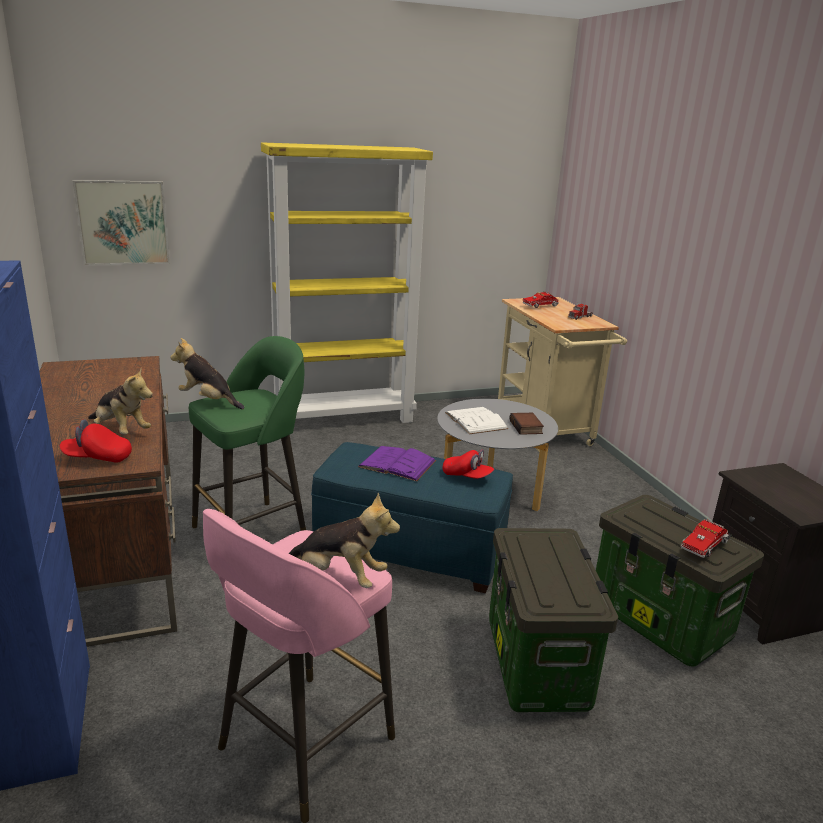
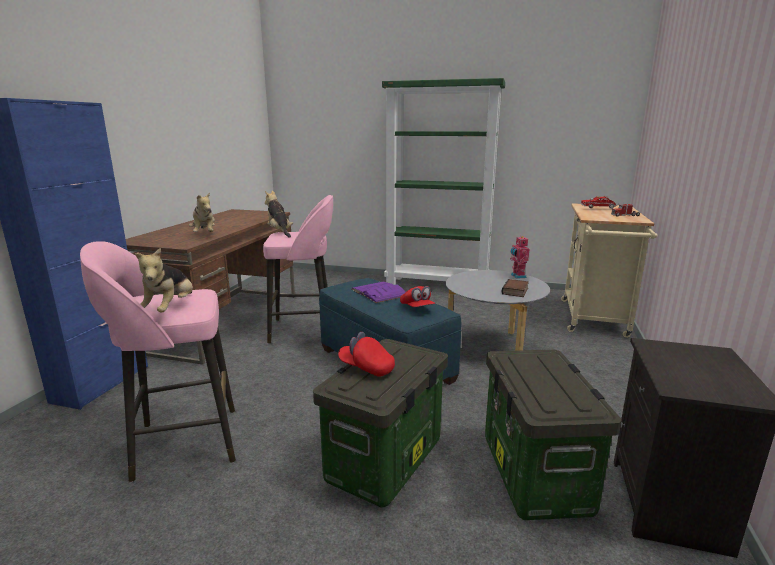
camera: 35 degrees right, 5 degrees down
(98, 458) = (172, 241): red cap -> red cap (366, 368)
(123, 223) = (311, 139): picture -> none
(253, 532) = (304, 330): green stool -> pink stool
(337, 578) = (170, 309): plush toy -> plush toy turned 45 degrees clockwise
(344, 418) = (438, 285): yellow bookcase -> green bookcase
(476, 420) = (479, 281): white book -> none
(502, 404) = (517, 276): none -> toy robot
(704, 545) = (554, 395): toy truck -> none

